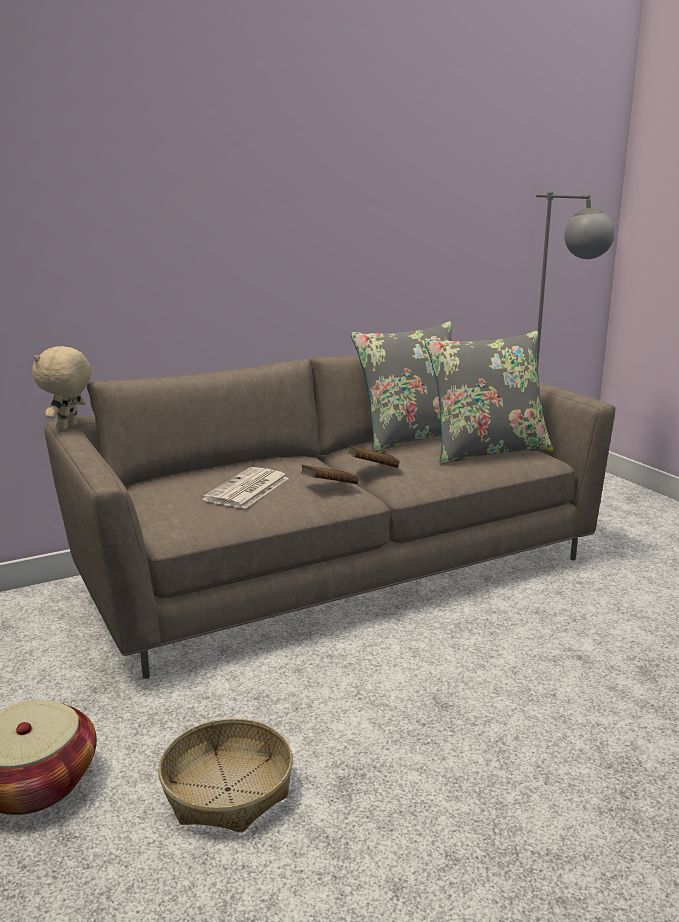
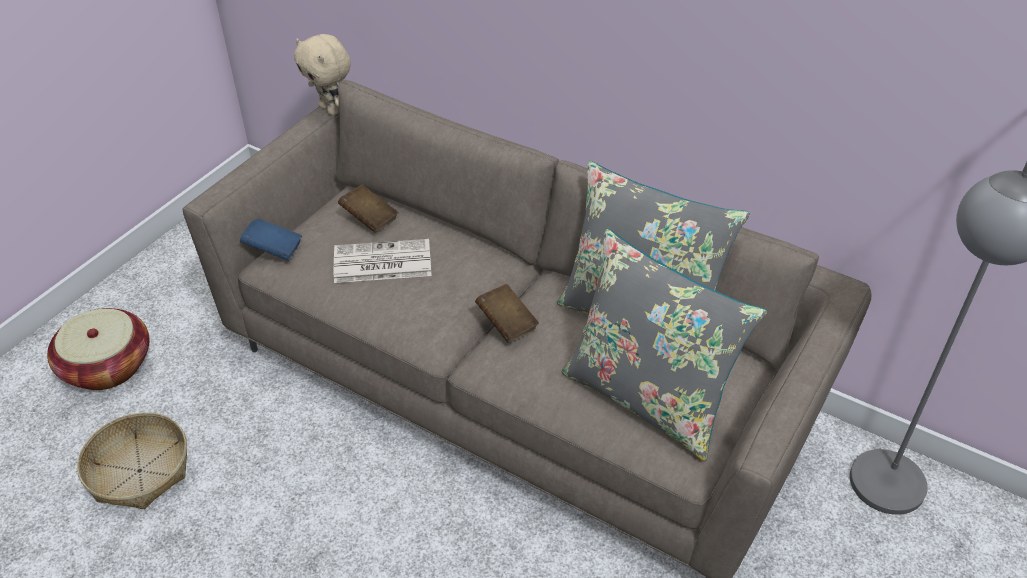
camera: 60 degrees right, 25 degrees up
(68, 427) = (330, 109): beige plush toy -> beige plush toy turned 120 degrees counterclockwise
(159, 524) = (273, 250): none -> blue book
(329, 487) = (428, 313): brown book -> brown book (369, 219)

